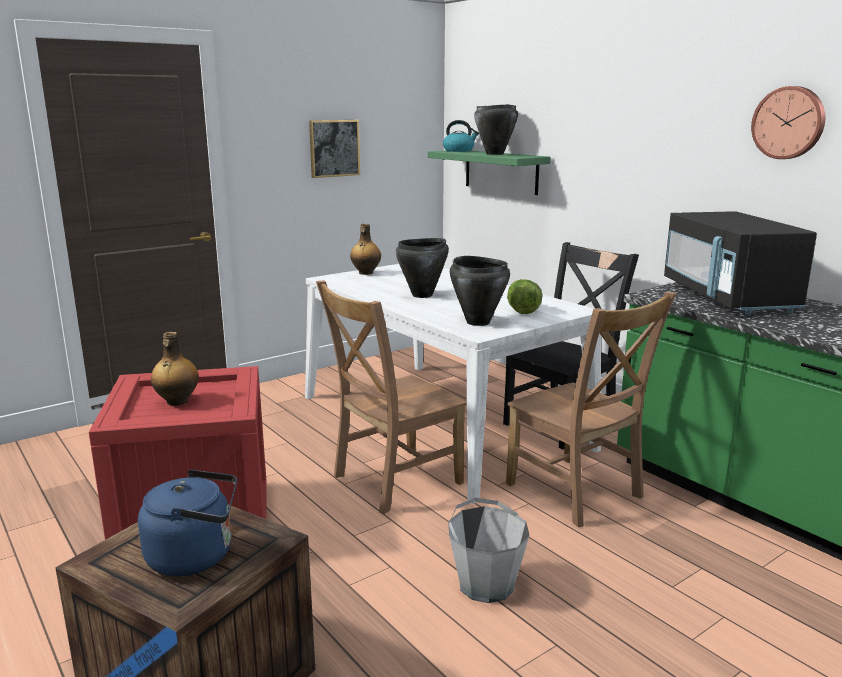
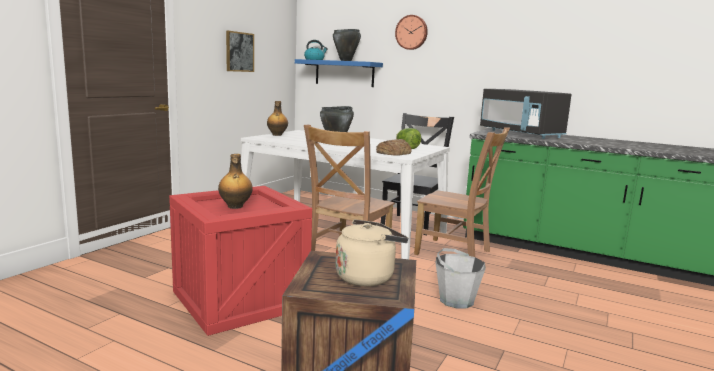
camera: 25 degrees left, 5 degrees down
(196, 556) = (367, 277): blue kettle -> beige kettle
(478, 322) = (393, 152): black cooking pot -> bread
(501, 171) = (344, 73): green shelf -> blue shelf
(789, 123) = (538, 41): wall clock -> wall clock (411, 32)

